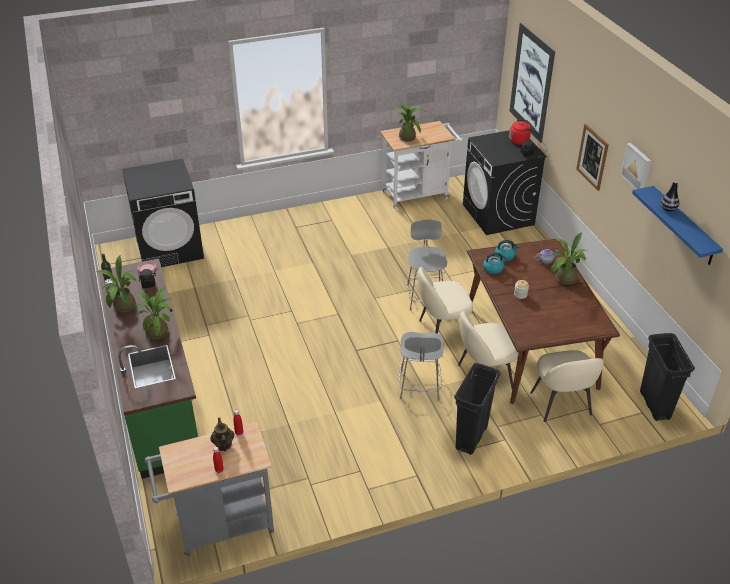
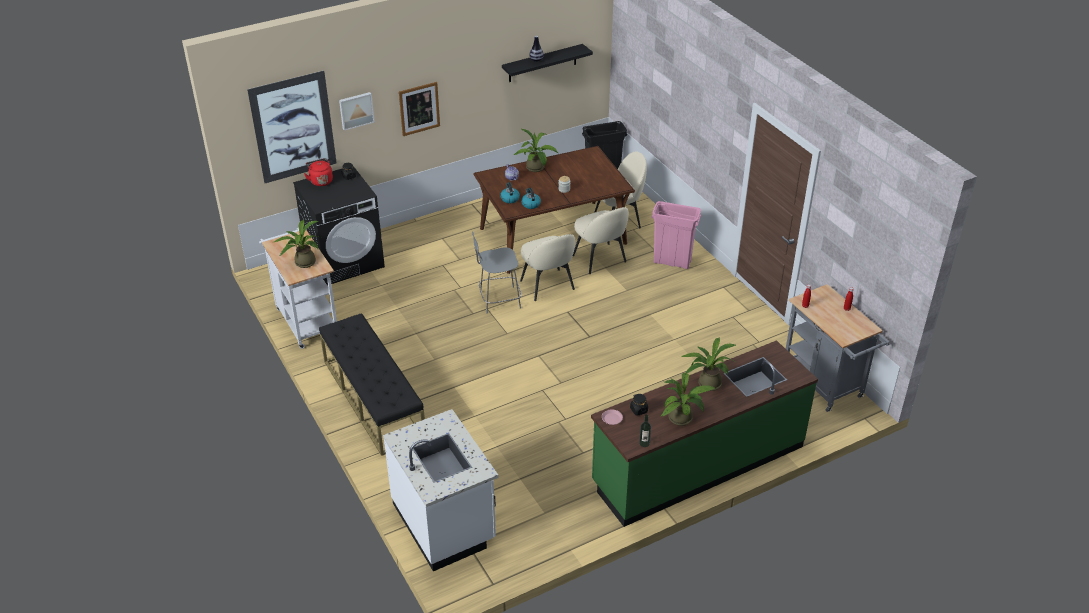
camera: 100 degrees left, 0 degrees up
(170, 248) = (445, 523): black washing machine -> white counter
(223, 445) = (822, 311): teapot -> none
(313, 223) = (373, 398): none -> black bench
(419, 387) = (625, 293): grey stool -> none
(471, 437) = (672, 262): black trash can -> pink trash can
(637, 167) = (478, 68): picture -> picture (356, 110)
(683, 226) = (542, 63): blue shelf -> black shelf

